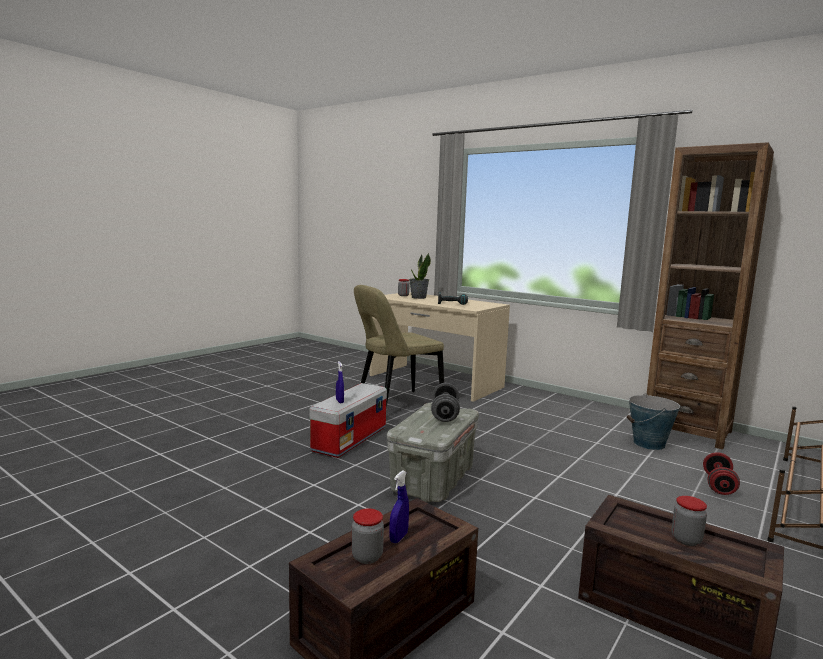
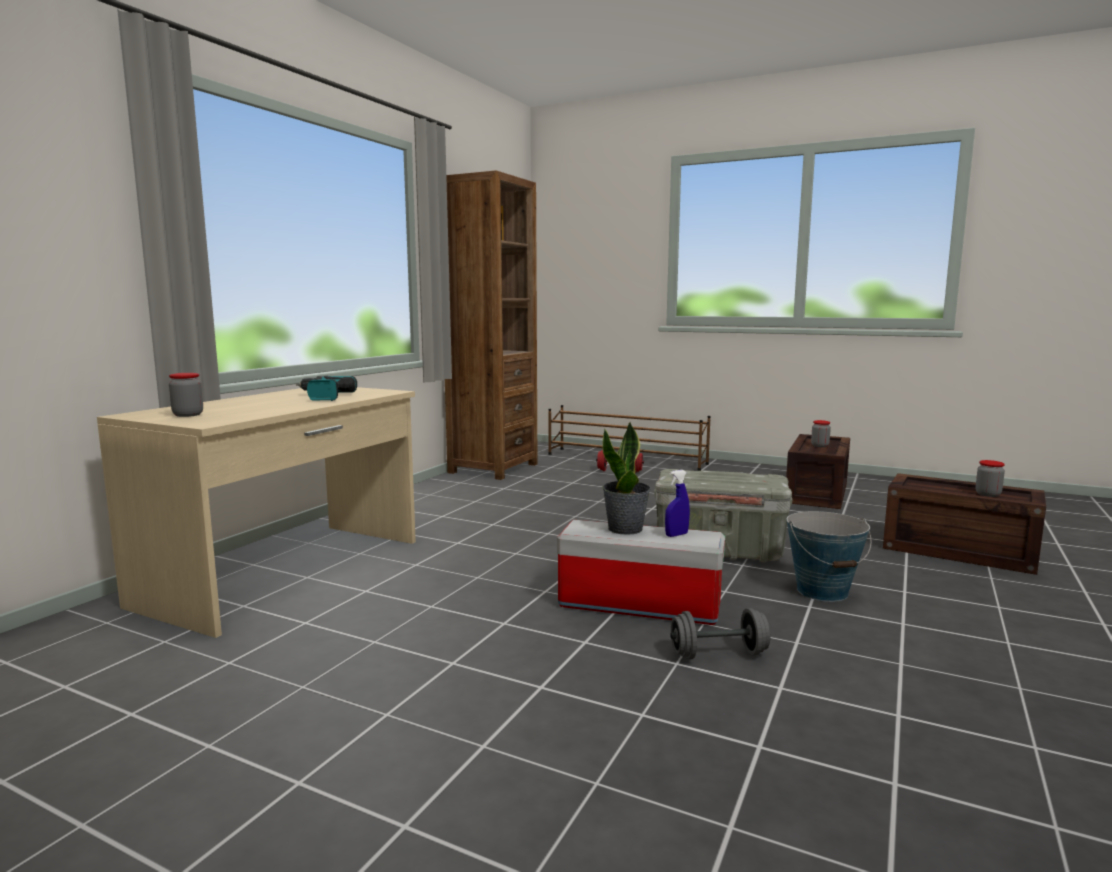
camera: 100 degrees left, 0 degrees up
(395, 405) = (452, 590): beige chair -> none
(398, 537) = (949, 490): blue spray bottle -> none
(418, 297) = (230, 408): potted plant -> potted plant (626, 529)
(445, 414) = (701, 475): grey dumbbell -> grey dumbbell (718, 654)
(649, 444) = (540, 480): bucket -> bucket (822, 591)

